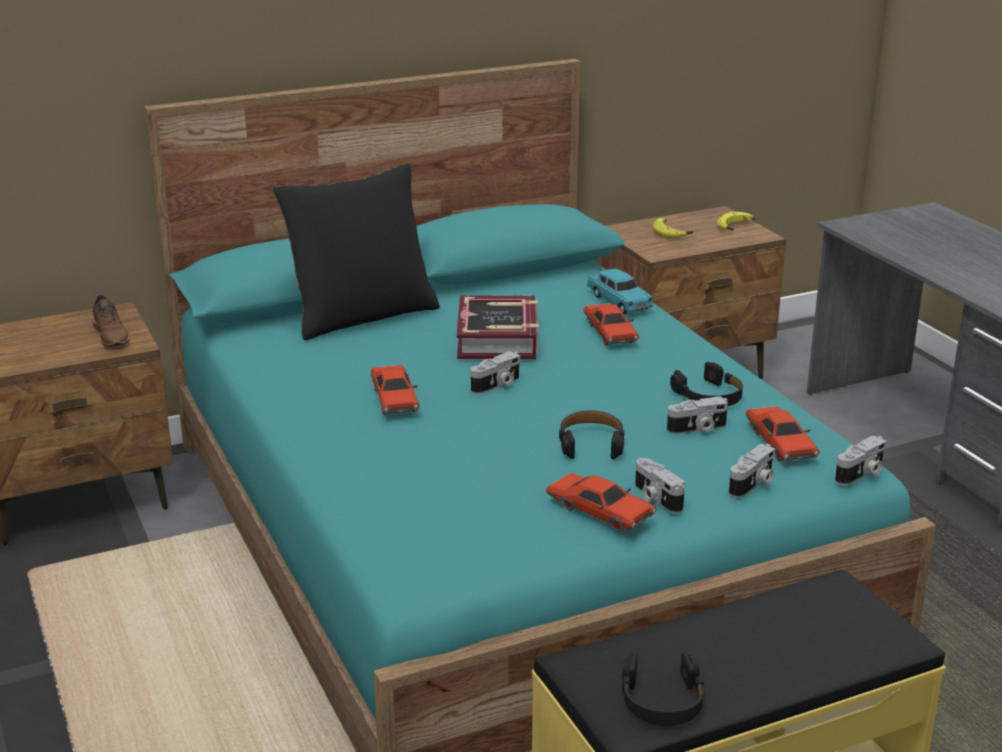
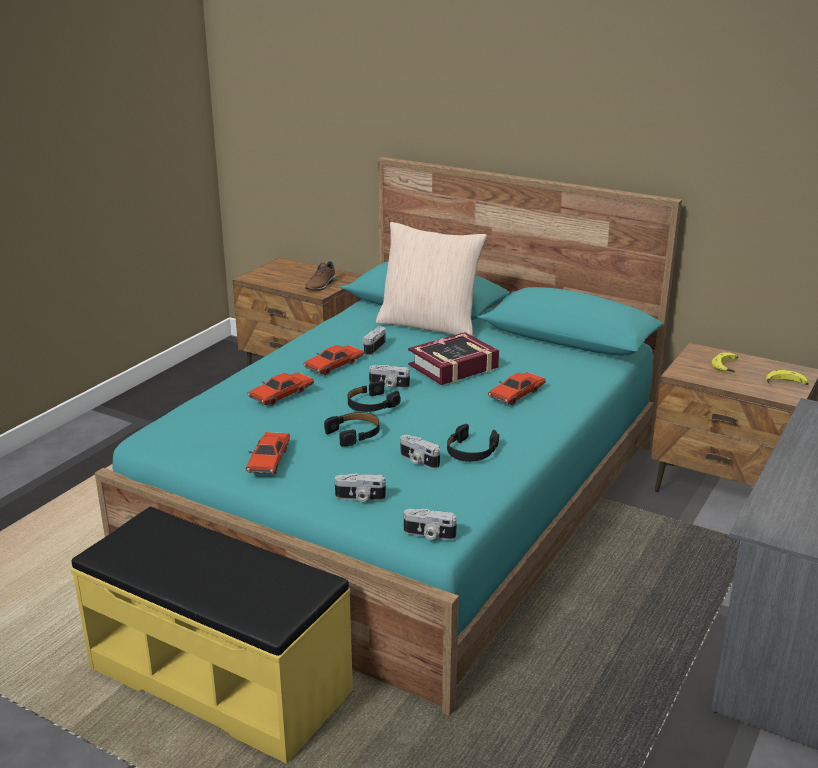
camera: 55 degrees right, 0 degrees up
(361, 315) = (429, 325): black pillow -> beige pillow
(619, 302) = (570, 384): turquoise toy car -> none
(655, 498) = (307, 472): camera -> camera (373, 347)
(662, 701) = (135, 555): black headphones -> black headphones (371, 404)
(780, 443) = (433, 493): red toy car -> red toy car (281, 395)

